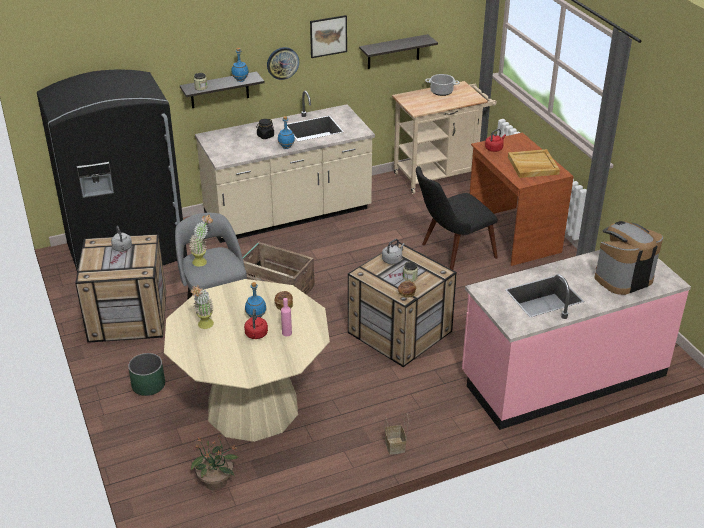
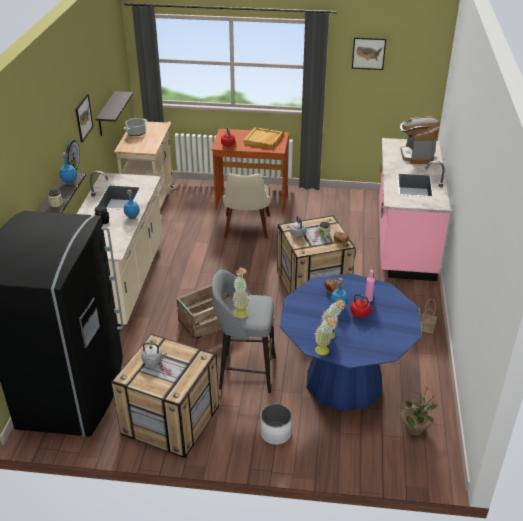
camera: 60 degrees left, 0 degrees up
(148, 385) = (276, 433): green planter -> white planter
(176, 329) = (324, 352): none -> potted plant
(252, 407) = (344, 381): beige dining table -> blue dining table
(450, 253) = (246, 230): black chair -> beige chair
(672, 118) = (368, 53): none -> picture

